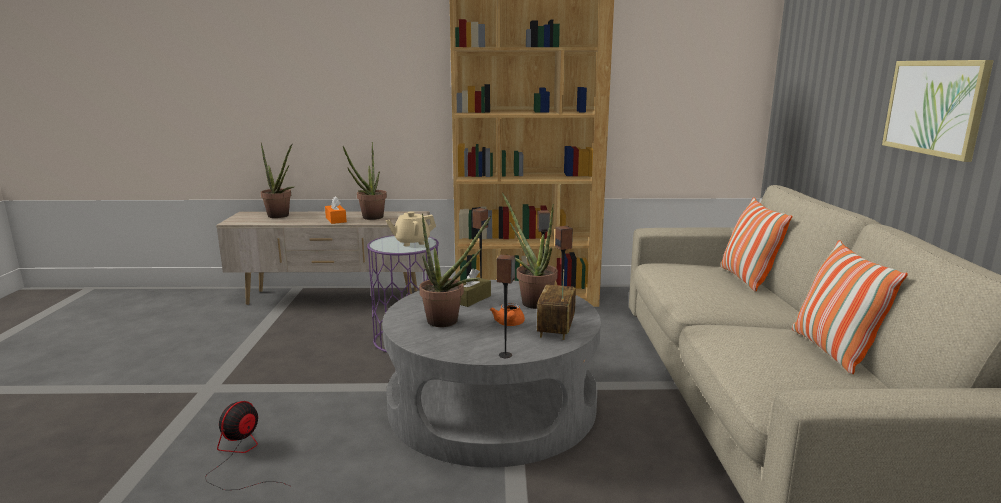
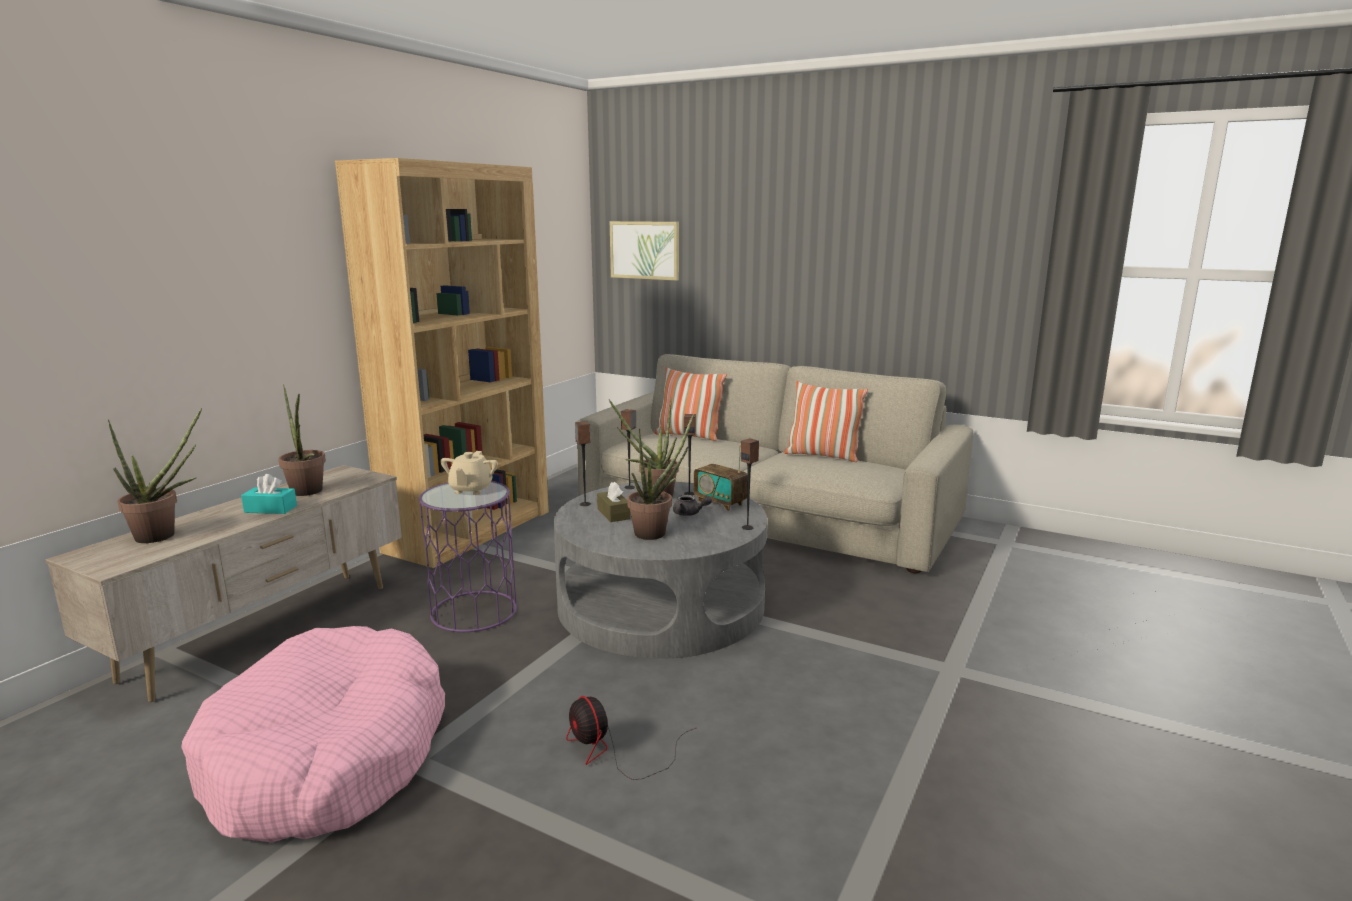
camera: 60 degrees left, 0 degrees up
(208, 363) = (328, 757): none -> pink dog bed
(336, 220) = (270, 509): orange tissue box -> turquoise tissue box
(509, 324) = (690, 514): orange teapot -> grey teapot
(934, 107) = (803, 282): picture -> picture (645, 250)

